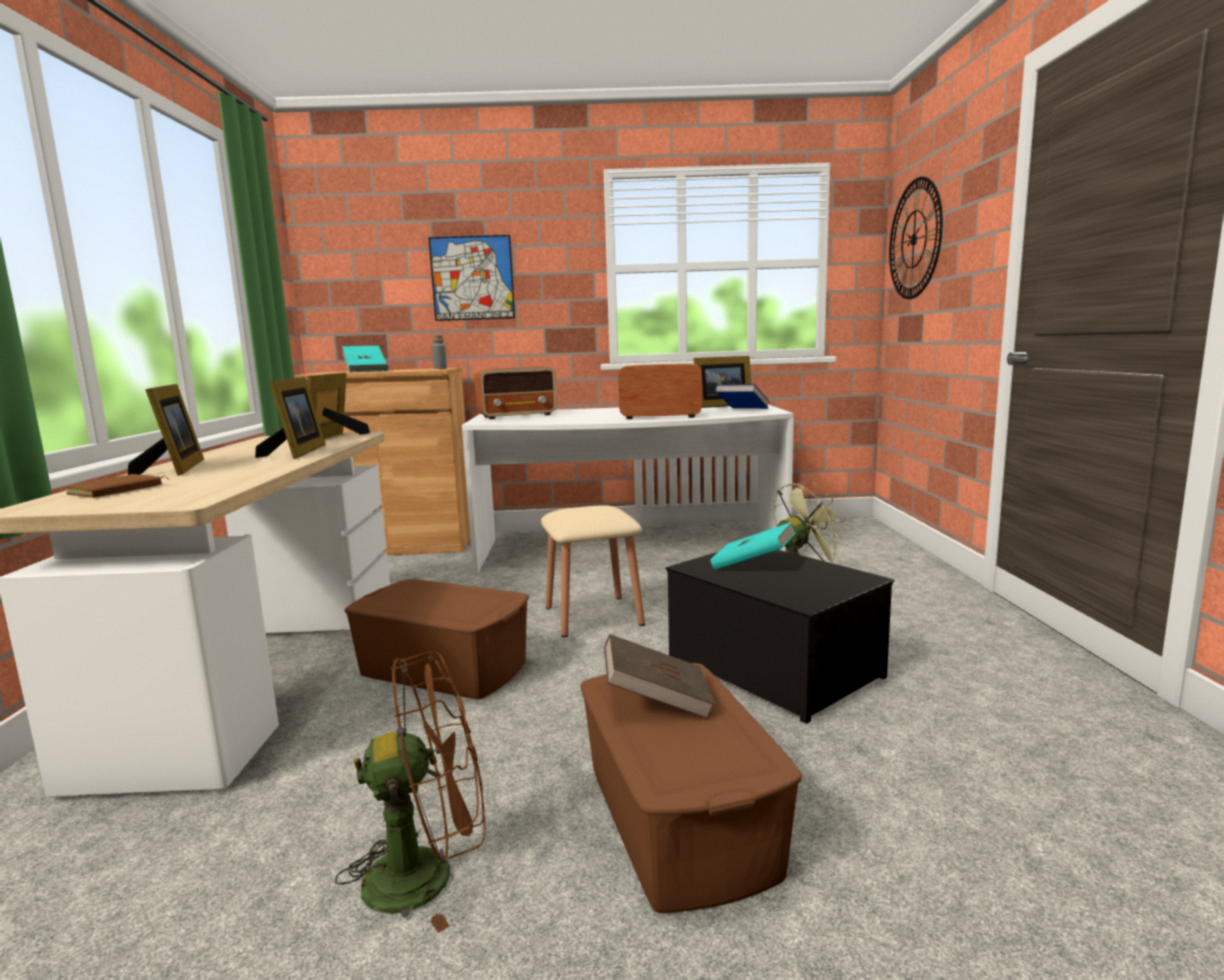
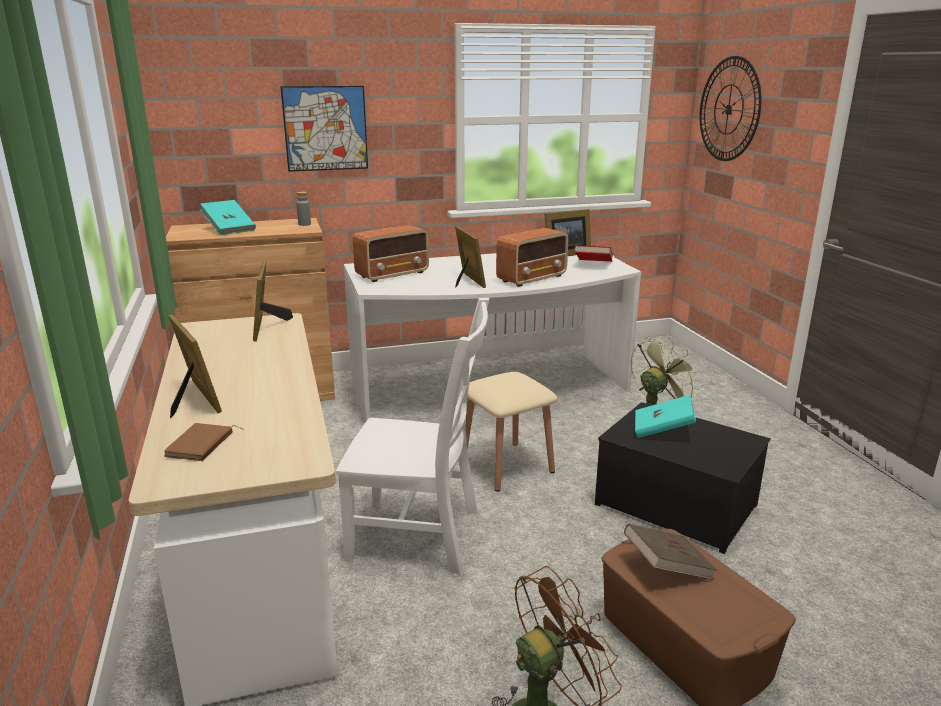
camera: 15 degrees left, 10 degrees up
(297, 452) = (274, 362): picture frame -> picture frame (467, 281)
(443, 669) = (421, 536): brown storage box -> white chair
(659, 416) = (532, 278): radio -> radio turned 150 degrees clockwise
(742, 410) = (593, 265): blue book -> red book

